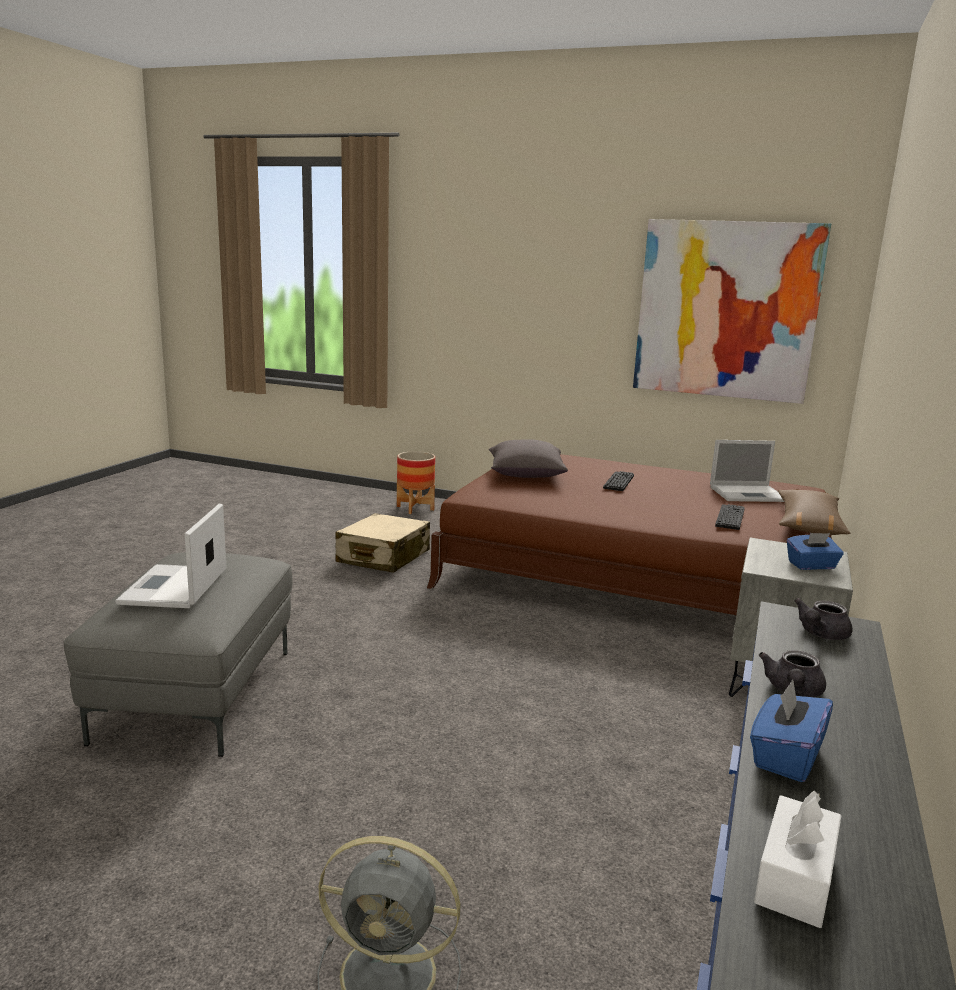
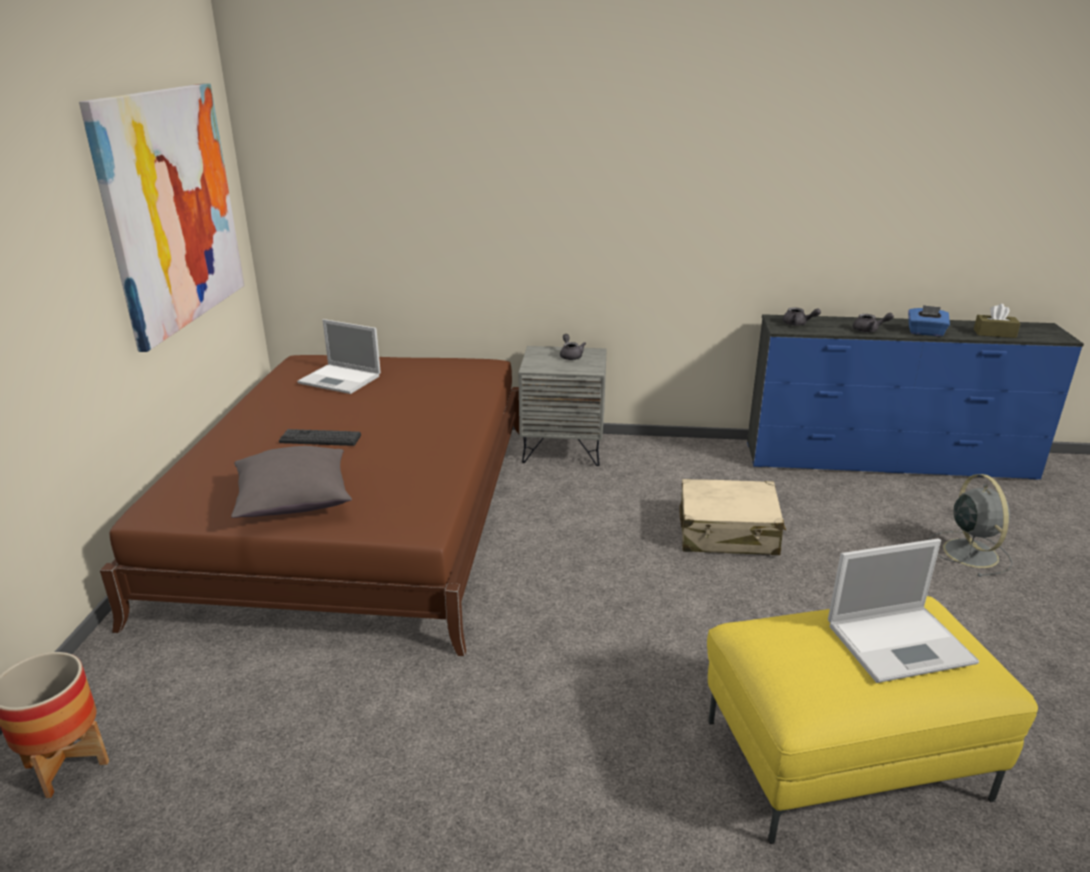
camera: 105 degrees left, 10 degrees up
(198, 695) = (843, 757): grey ottoman -> yellow ottoman
(383, 557) = (359, 731): beige suitcase -> beige suitcase (728, 533)
(730, 517) = (437, 385): keyboard -> none
(749, 494) = (341, 379): laptop -> laptop turned 135 degrees clockwise
(795, 878) = (994, 333): white tissue box -> brown tissue box
(808, 524) = (431, 361): brown pillow -> none
(812, 566) = (570, 355): blue tissue box -> grey teapot

